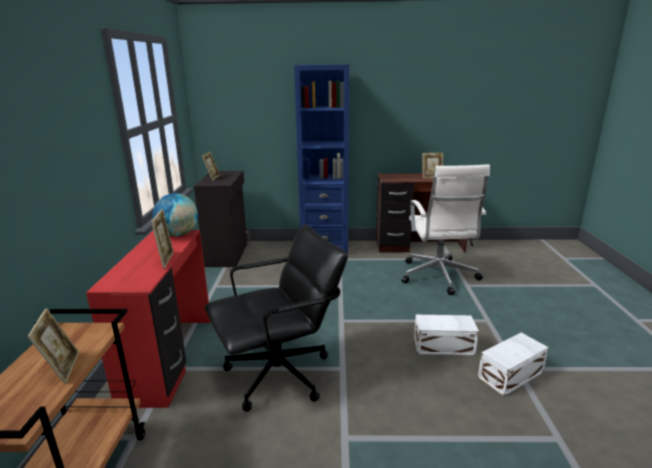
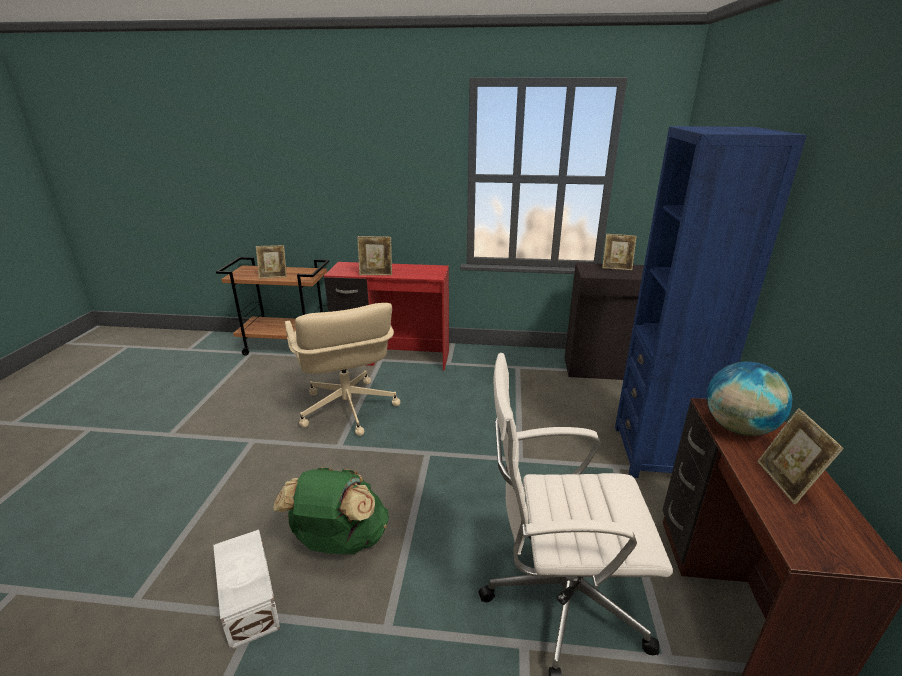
camera: 95 degrees right, 5 degrees up
(178, 234) = (432, 273): globe -> globe (738, 428)
(280, 375) = (347, 409): black office chair -> beige office chair
(444, 346) = (339, 542): white storage box -> green backpack

